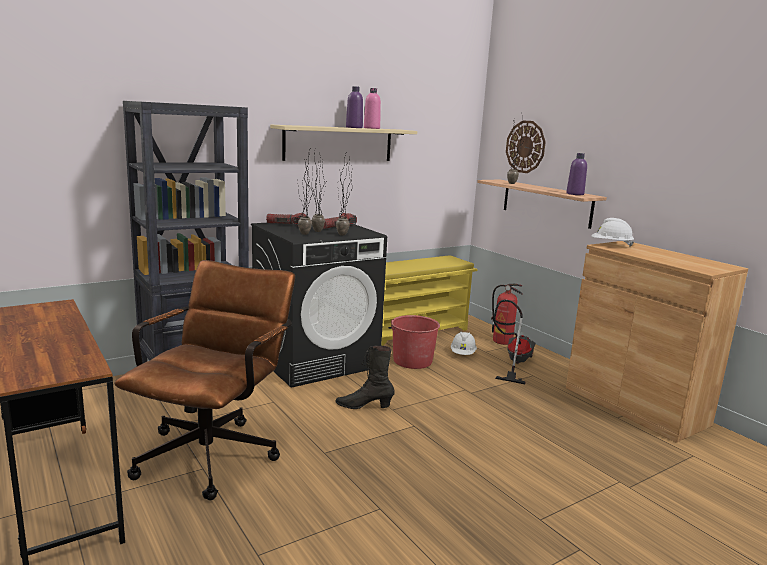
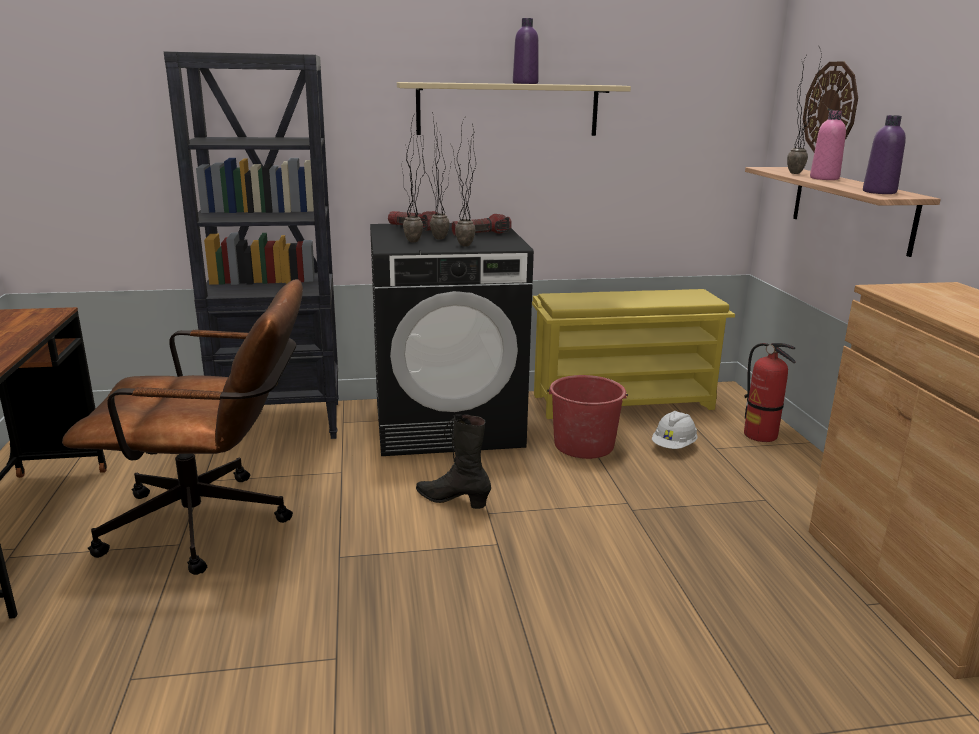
camera: 25 degrees right, 5 degrees up
(214, 451) = (213, 524): brown office chair -> brown office chair turned 45 degrees clockwise
(371, 128) = (557, 84): pink bottle -> pink bottle (824, 178)
(513, 362) = (749, 473): vacuum cleaner -> none
(611, 245) = (906, 289): white hard hat -> none

